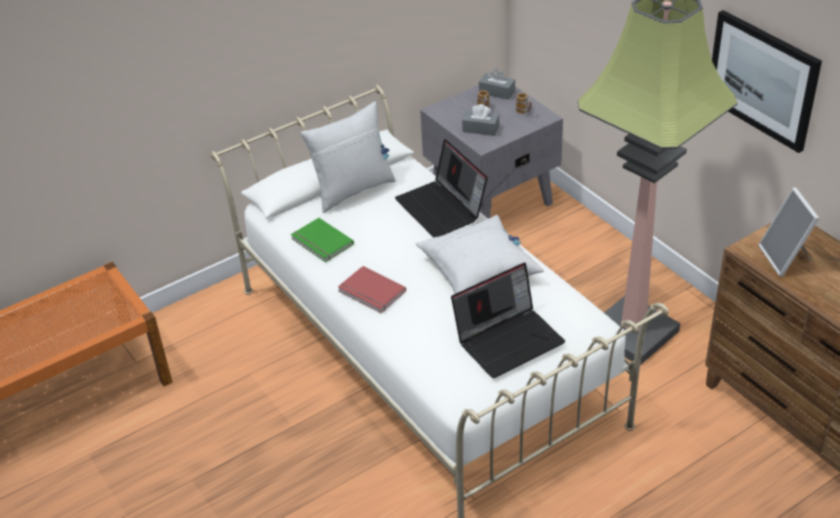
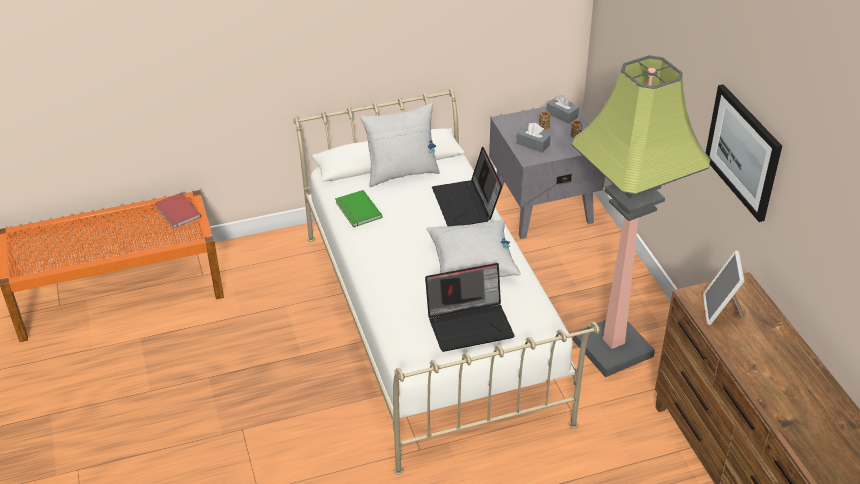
camera: 15 degrees right, 0 degrees up
(371, 292) = (378, 260): red book -> red book (176, 212)

